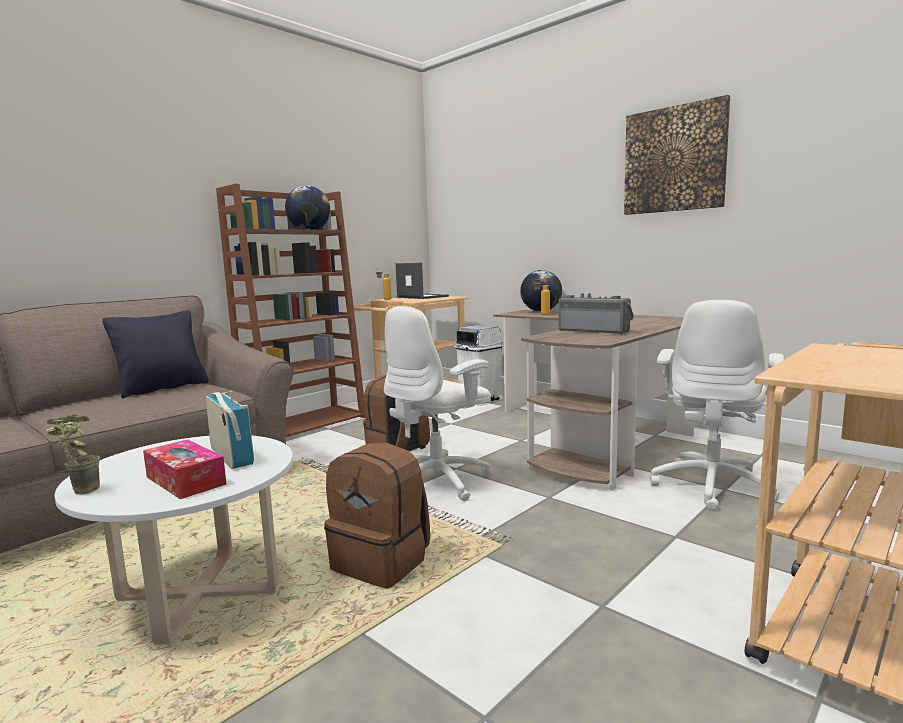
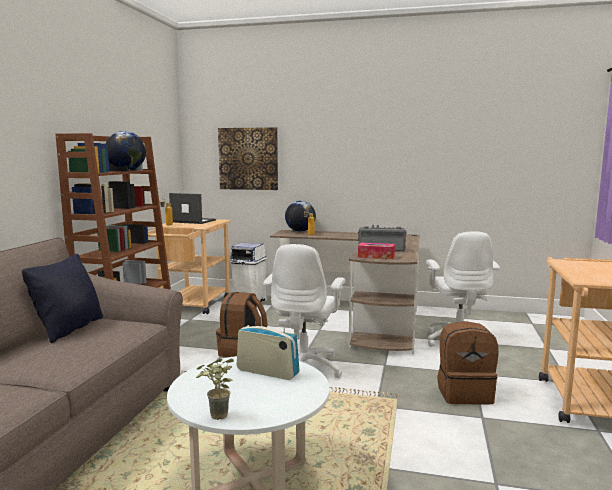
camera: 30 degrees left, 0 degrees up
(185, 480) = (276, 394): tissue box -> tissue box (376, 256)
(382, 562) = (342, 427): brown backpack -> brown backpack (464, 393)
(674, 159) = (395, 131): picture -> picture (248, 159)

